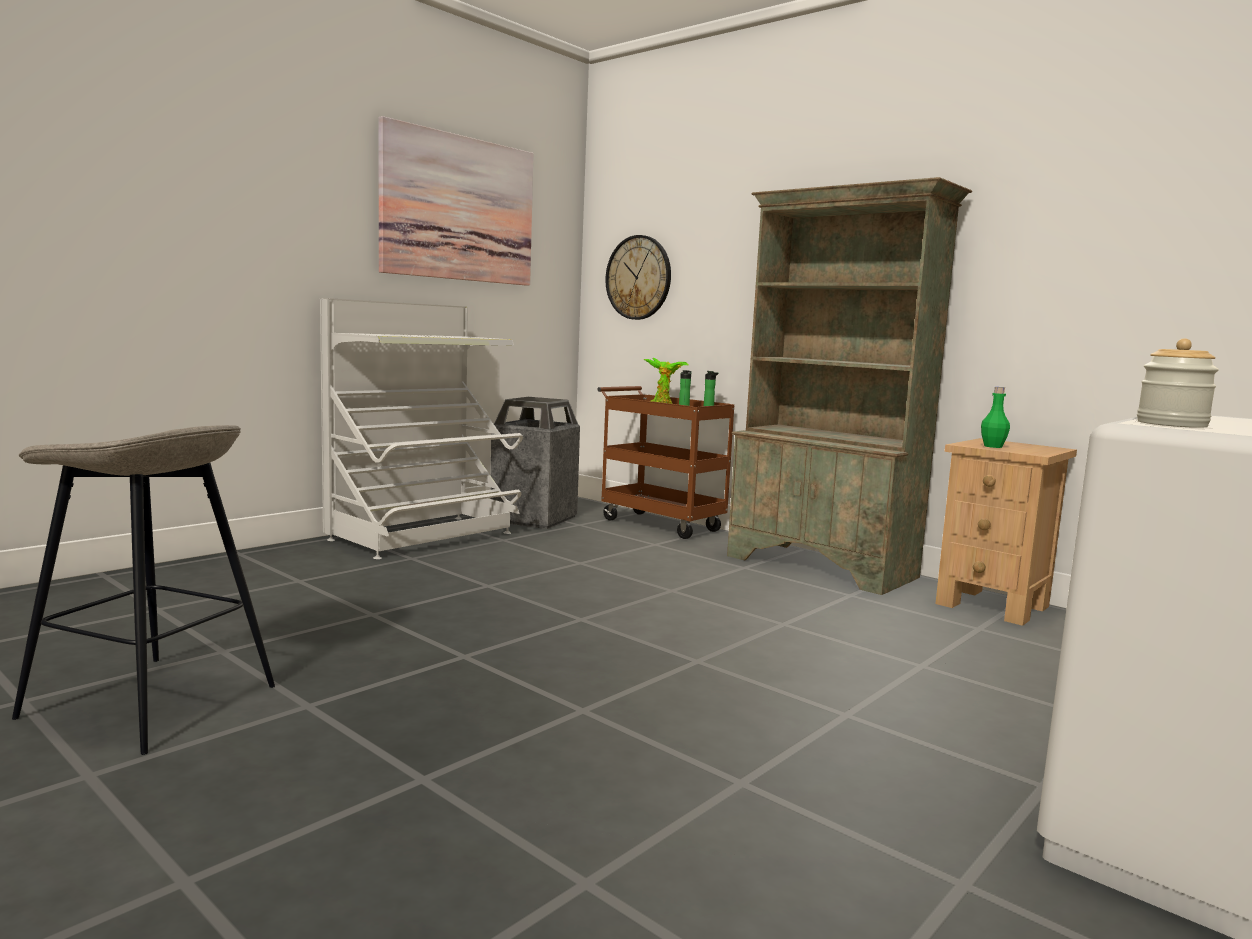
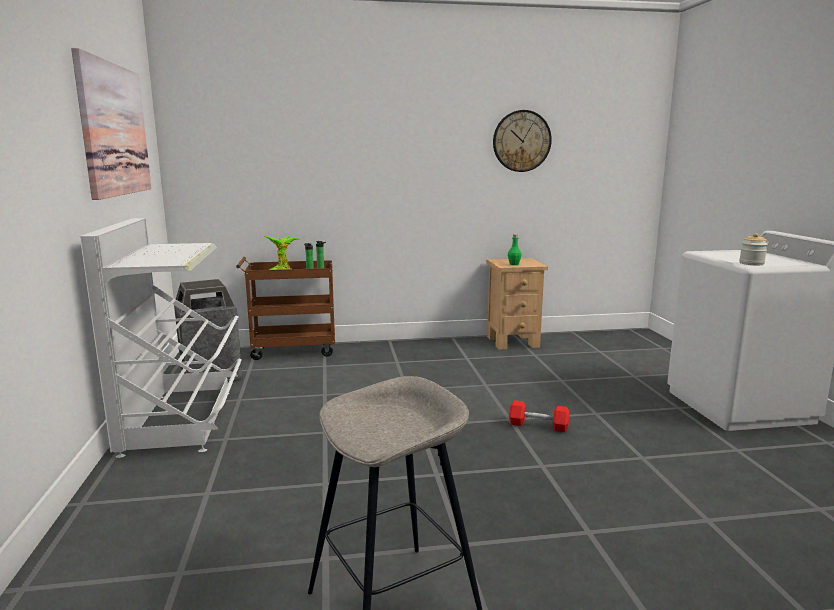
camera: 50 degrees left, 5 degrees up
(638, 277) = (227, 175): wall clock -> wall clock (521, 141)
(712, 682) = (538, 425): none -> red dumbbell
(822, 566) = (421, 347): green bookcase -> none

